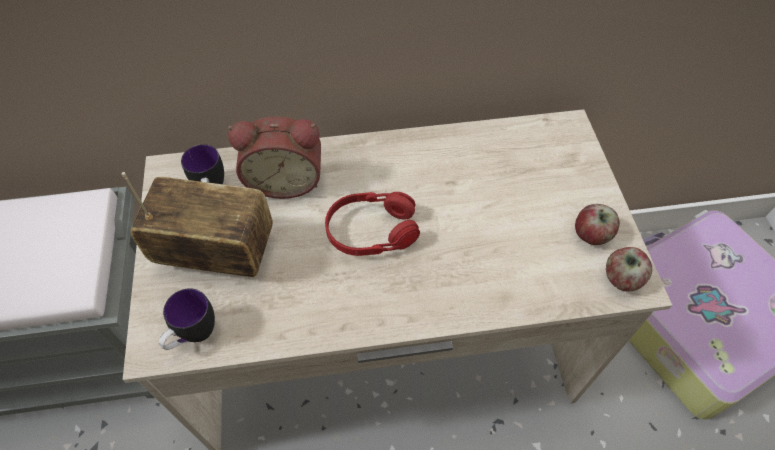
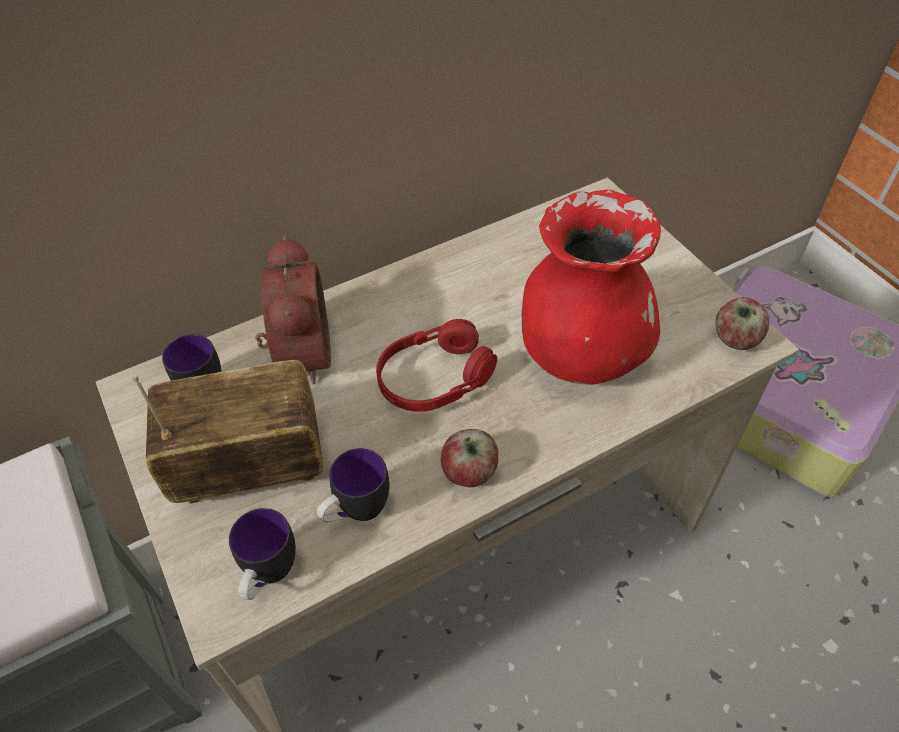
camera: 20 degrees left, 5 degrees down
(271, 312) = (356, 512): none -> mug
(285, 180) = (299, 353): alarm clock -> alarm clock turned 75 degrees counterclockwise
(490, 248) = (580, 353): none -> red vase
(591, 235) = (682, 304): apple -> apple (470, 472)

